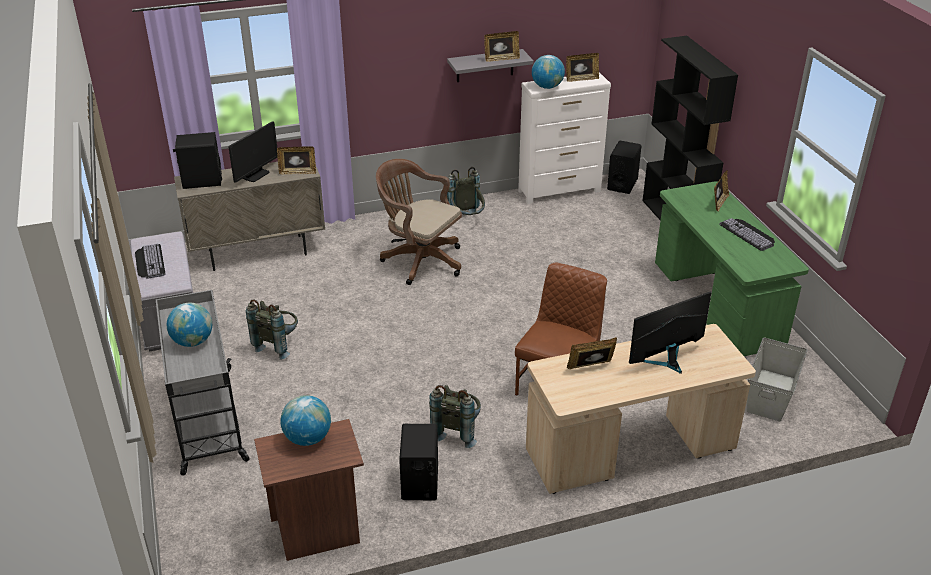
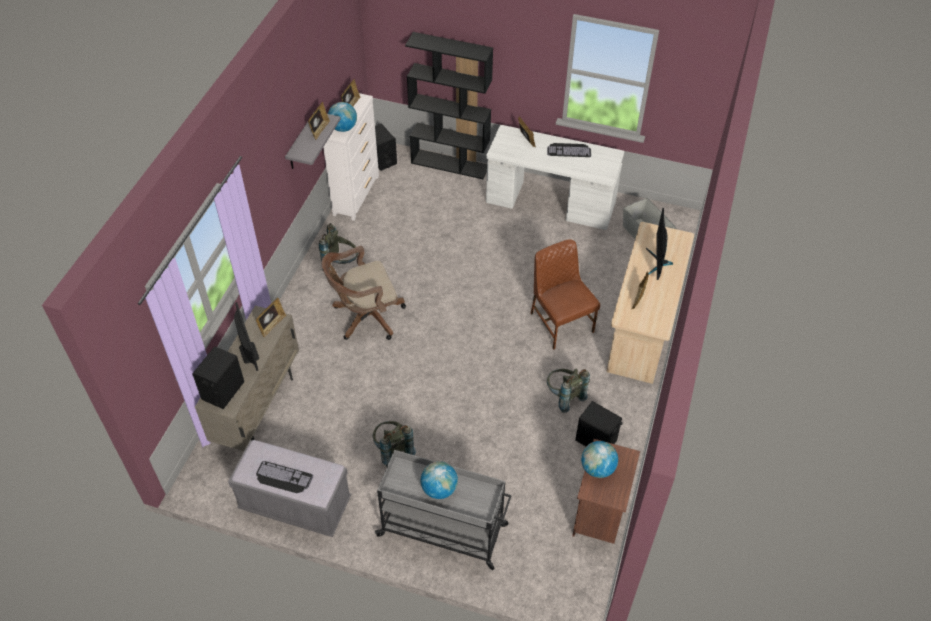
camera: 55 degrees left, 15 degrees up
(717, 304) = (550, 204): green desk -> white desk

